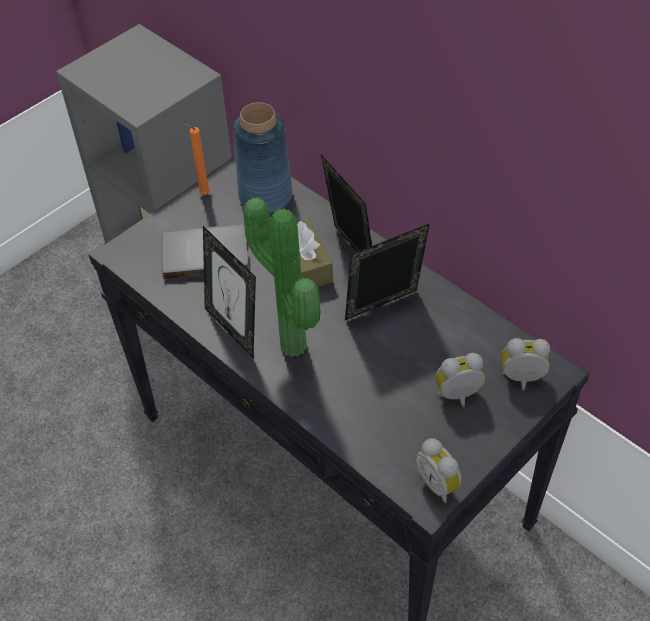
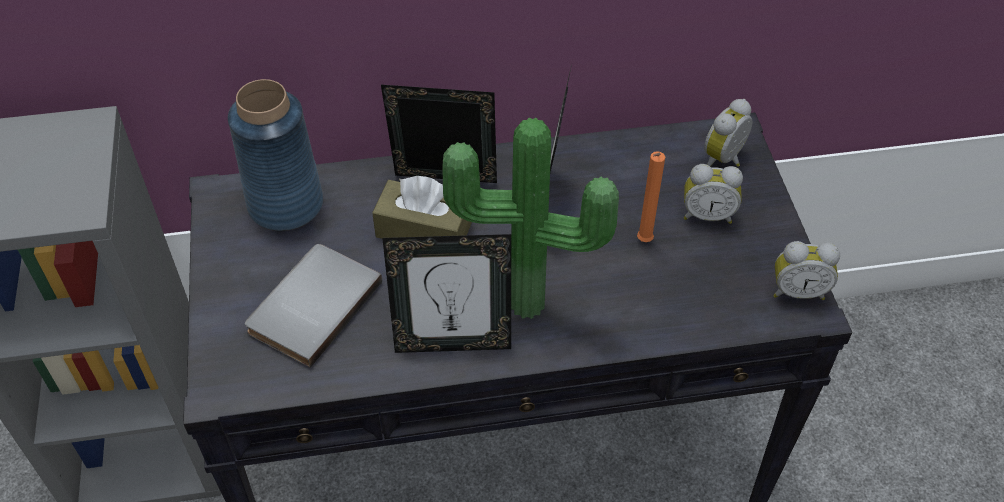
camera: 55 degrees left, 0 degrees up
(202, 194) = (218, 257): orange candle -> orange candle (643, 242)
(458, 396) = (707, 214): alarm clock -> alarm clock turned 105 degrees counterclockwise

